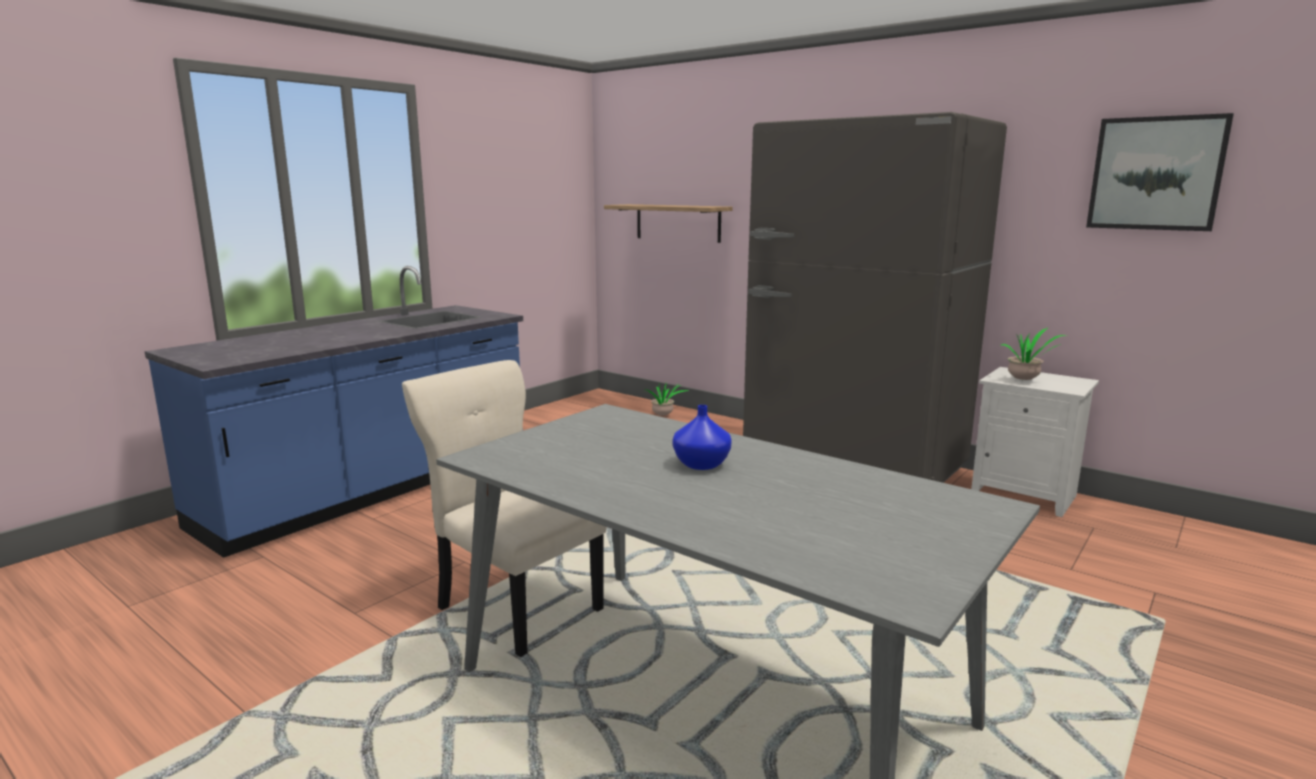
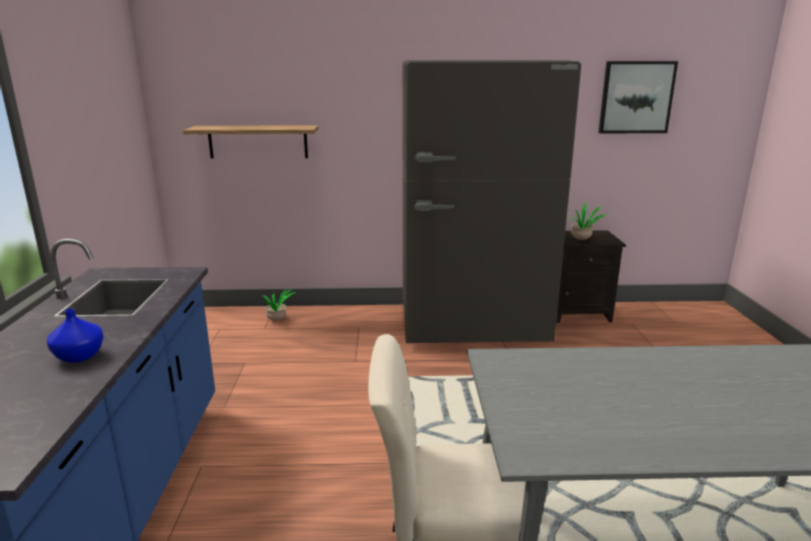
camera: 40 degrees left, 5 degrees up
(702, 464) = (663, 386): blue vase -> blue vase (80, 356)
(1025, 495) = (577, 312): white nightstand -> black nightstand

